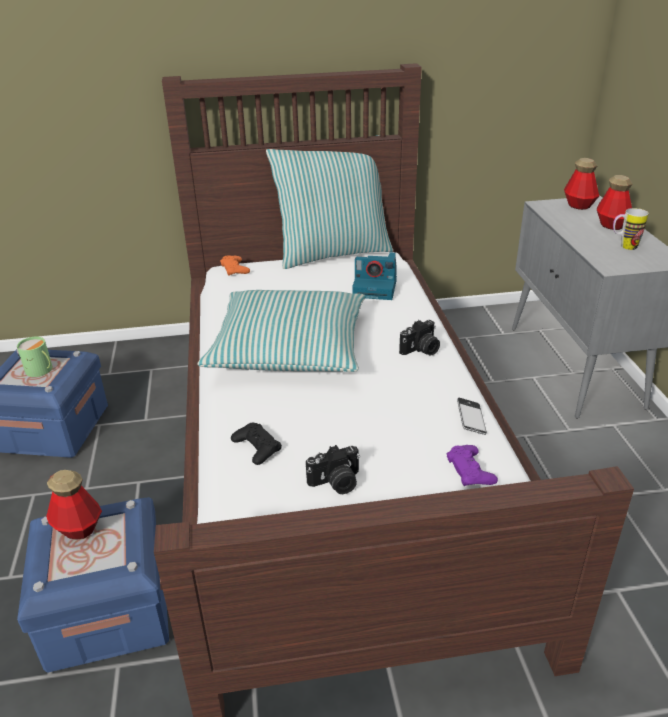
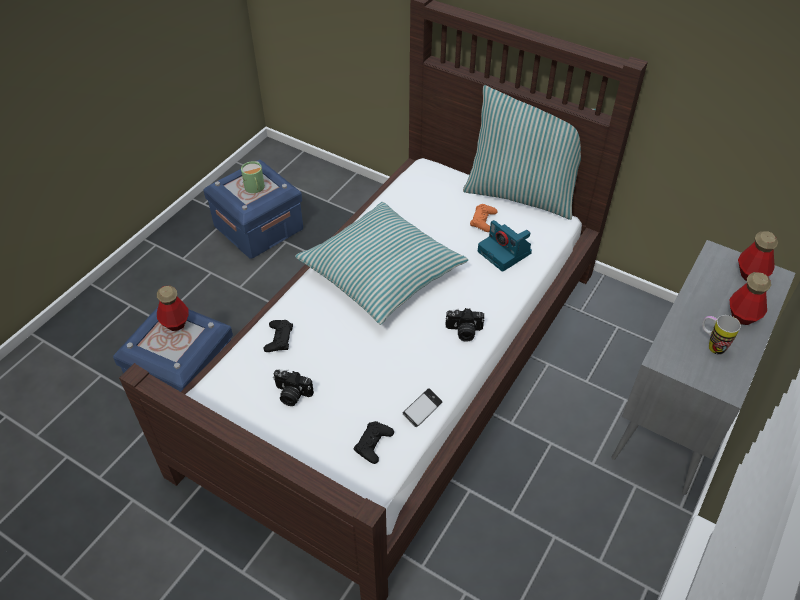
camera: 40 degrees right, 15 degrees up
(235, 269) = (428, 172): orange game controller -> orange game controller (483, 220)
(470, 470) = (373, 444): purple game controller -> black game controller

